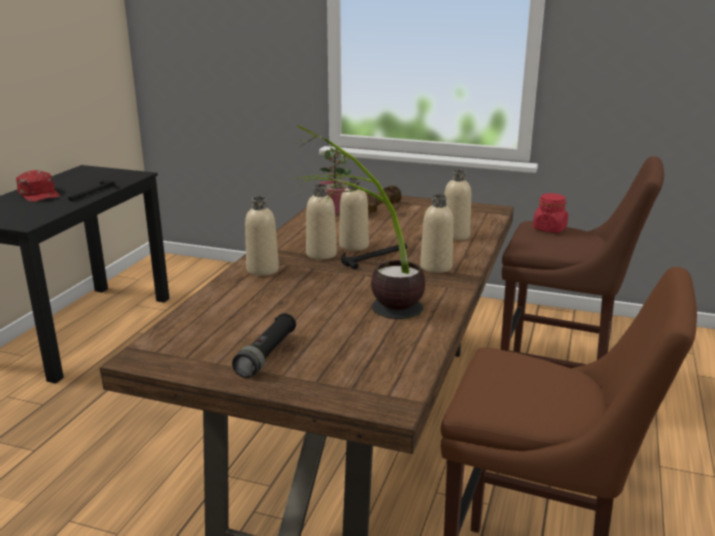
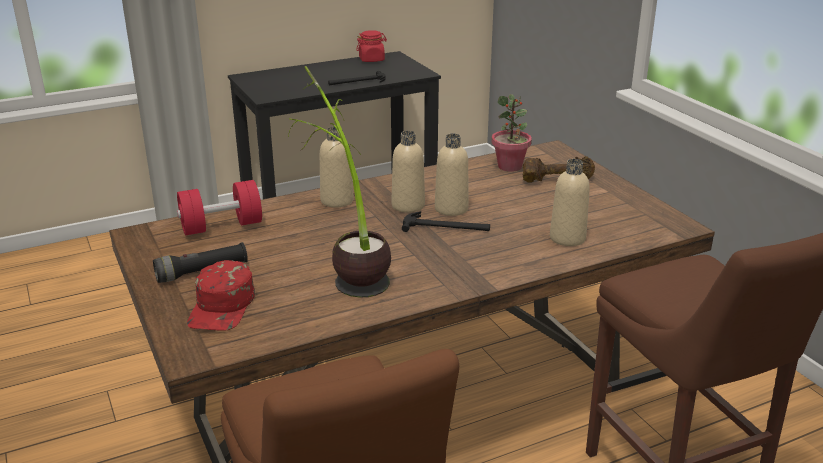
camera: 45 degrees right, 5 degrees up
(40, 194) = (321, 72): red cap -> red cap (222, 306)
(207, 320) = (221, 226): none -> red dumbbell
(436, 267) = (476, 261): beige bottle -> none
(549, 228) = (706, 275): red jar -> red jar (372, 59)

